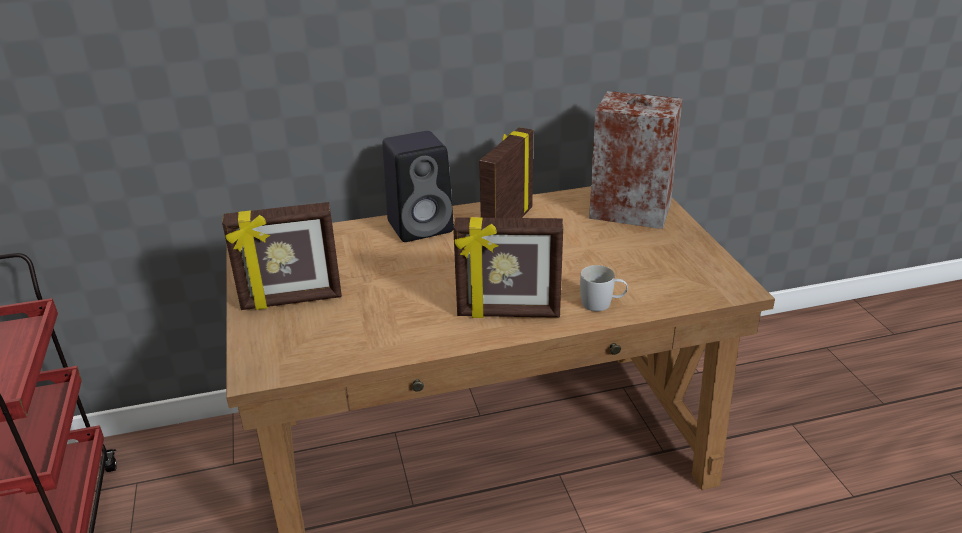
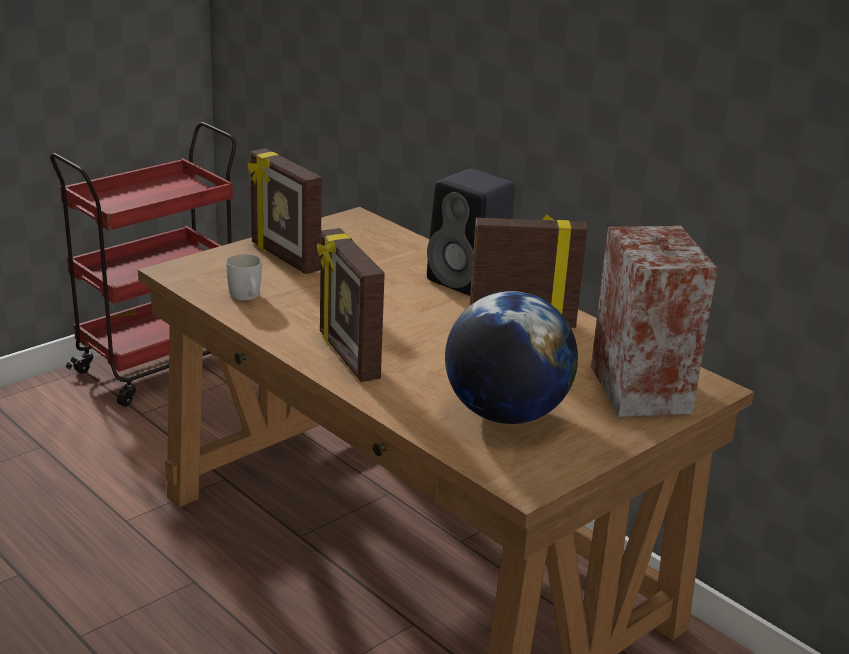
camera: 60 degrees right, 5 degrees down
(602, 304) = (410, 403): white mug -> white mug (246, 297)
(639, 269) = (506, 414): none -> globe

